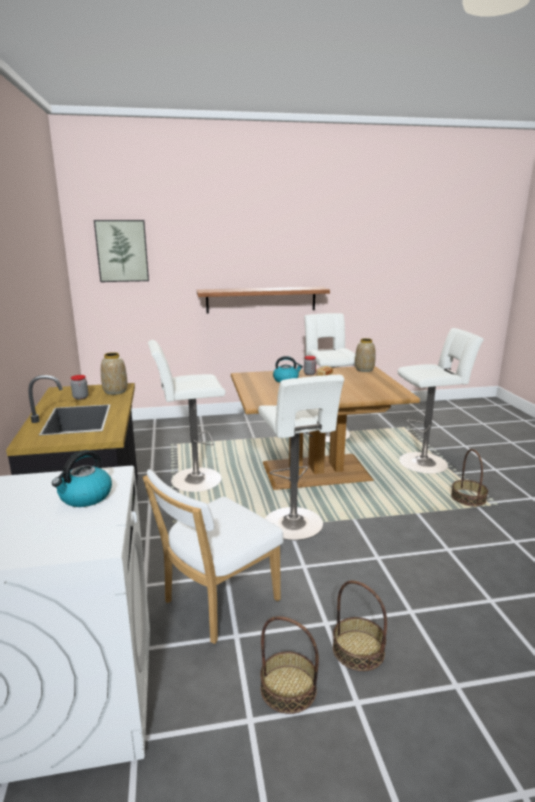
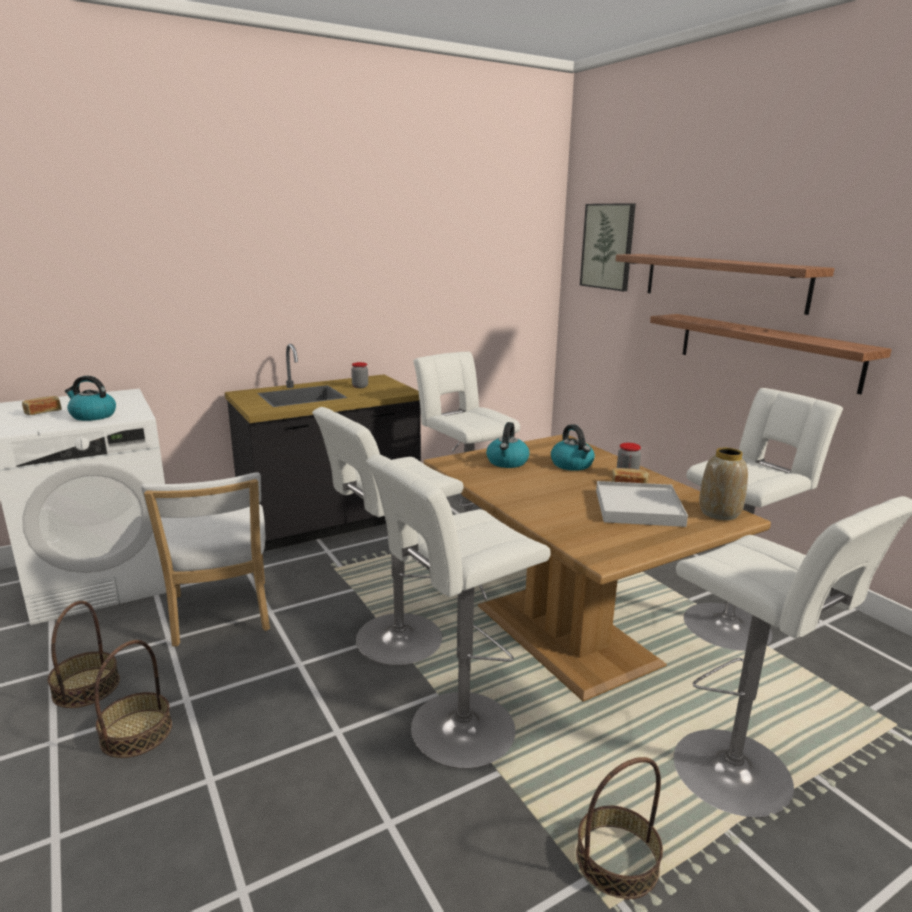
camera: 70 degrees right, 0 degrees up
(27, 530) = (43, 412): none -> bread
(115, 391) = (387, 393): vase -> none
(217, 603) = (221, 616): white chair -> white chair turned 135 degrees counterclockwise
(226, 265) = (722, 281): none -> shelf
(270, 391) = (507, 462): none -> kettle
(352, 379) = (638, 508): none -> white tray
(386, 519) = (456, 731): none -> white stool

